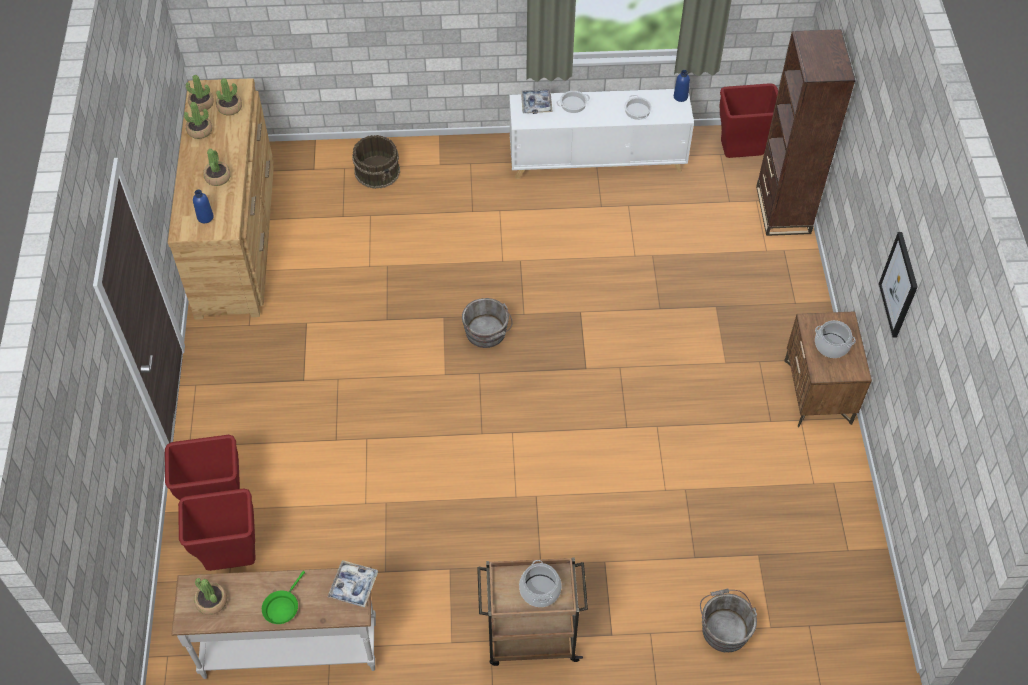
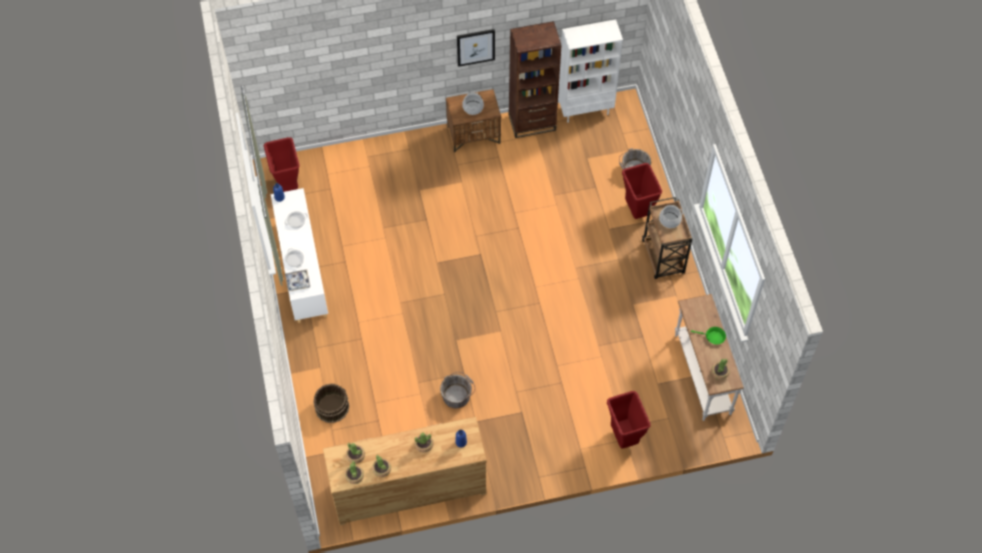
camera: 100 degrees left, 5 degrees up
(232, 561) = (657, 419): red trash can -> red trash can (637, 211)
(353, 586) = (692, 305): tray -> none
(487, 333) = (464, 312): grey bucket -> grey bucket (457, 395)
(783, 210) = (333, 159): brown bookcase -> brown bookcase (532, 123)
(866, 572) = (585, 110): none -> white bookcase

